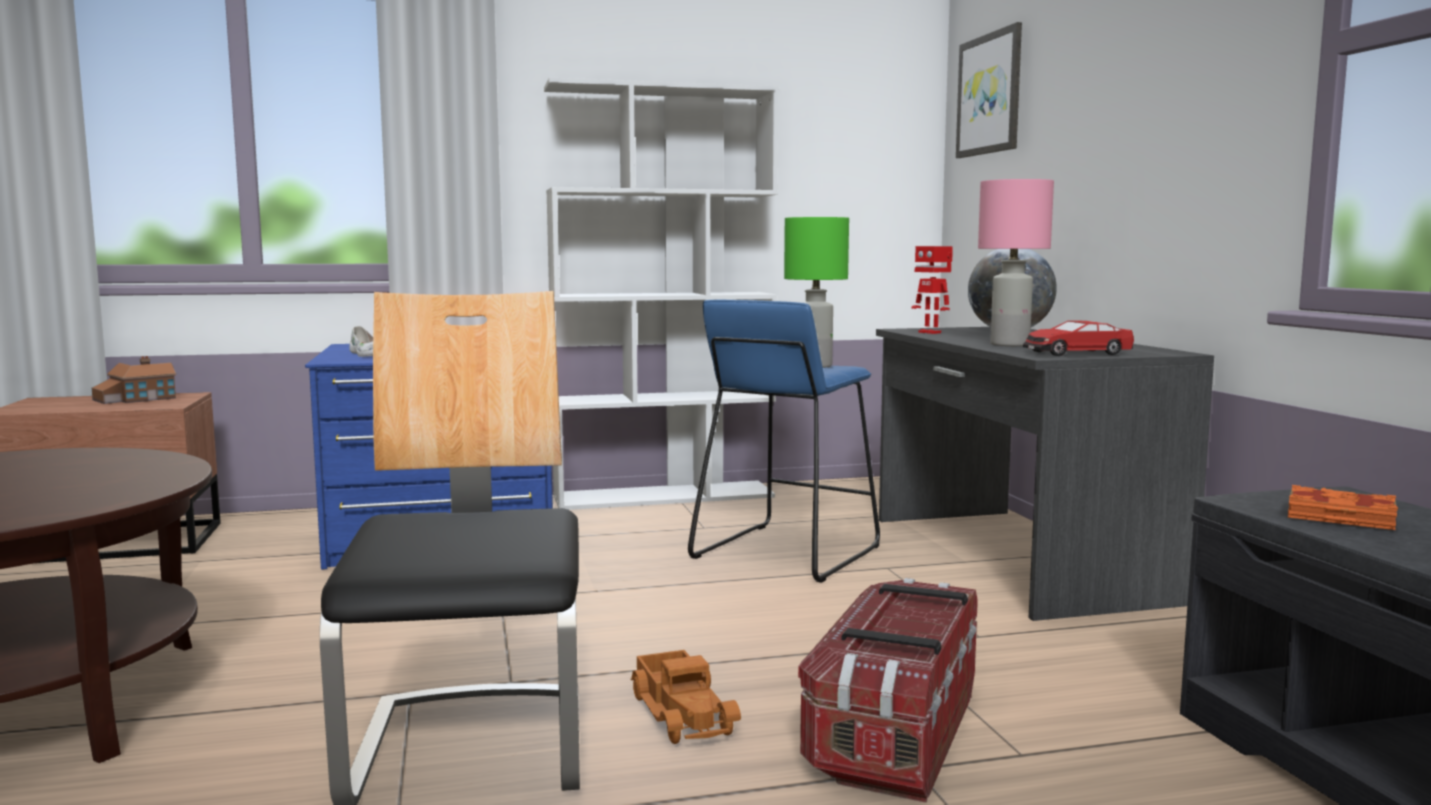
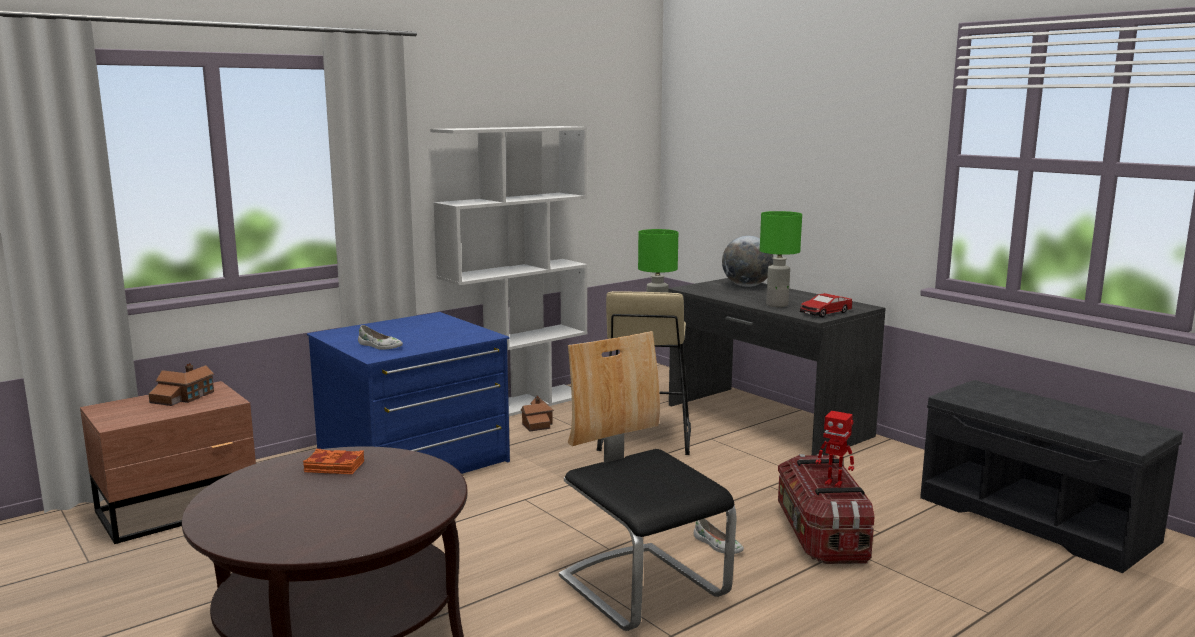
camera: 25 degrees left, 5 degrees up
(659, 517) = (537, 423): none -> toy house
(684, 712) = (717, 545): toy truck -> white shoe
(786, 552) = (645, 437): blue stool -> beige stool
(930, 332) = (708, 292): toy robot -> toy robot (834, 483)
(990, 94) = (705, 128): picture -> none
(1010, 344) = (777, 305): pink table lamp -> green table lamp
(1340, 518) = (996, 402): orange book -> orange book (334, 467)

